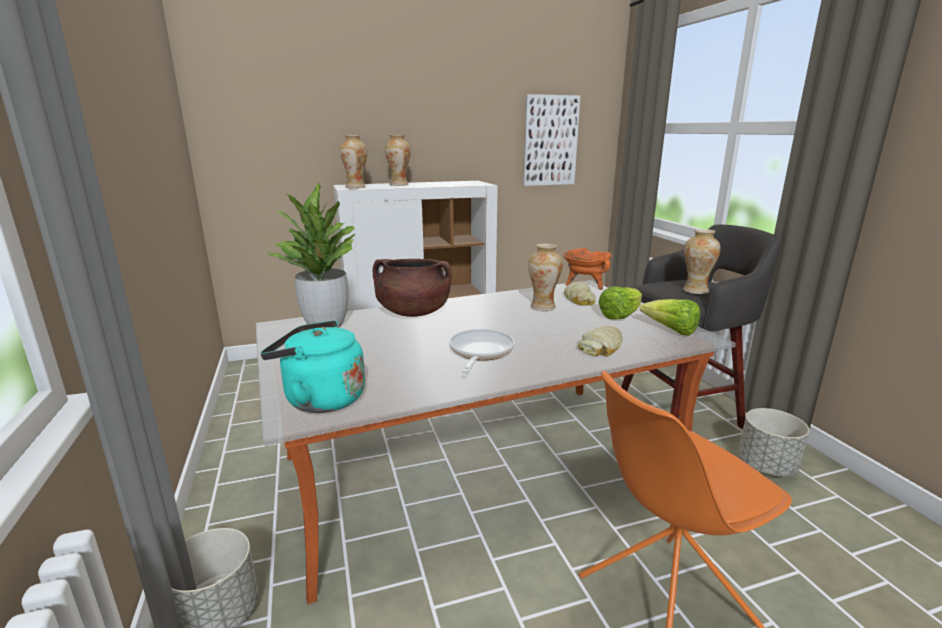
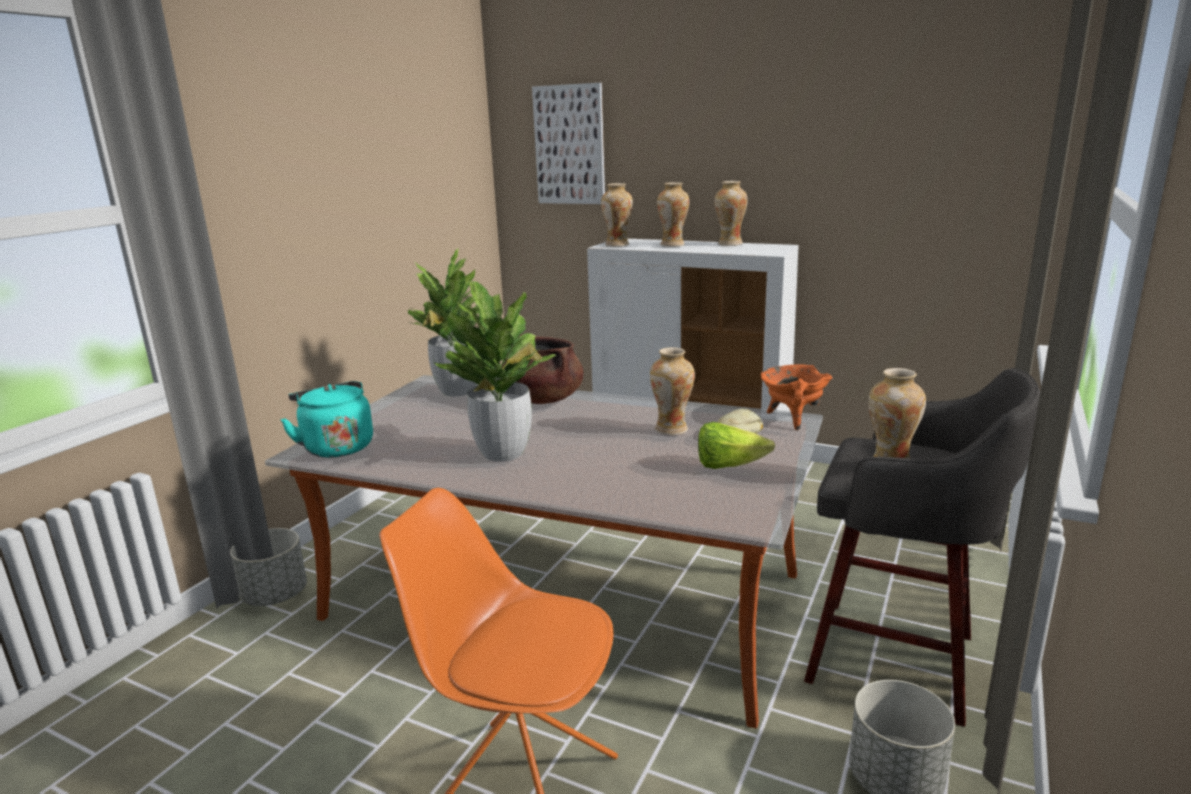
camera: 45 degrees right, 0 degrees up
(435, 182) = (730, 244): none -> vase
(480, 353) = (504, 453): frying pan -> potted plant
(550, 141) = (930, 190): picture -> picture (569, 145)
(602, 347) = (616, 489): bread -> none
(671, 331) = (739, 501): lettuce -> none

